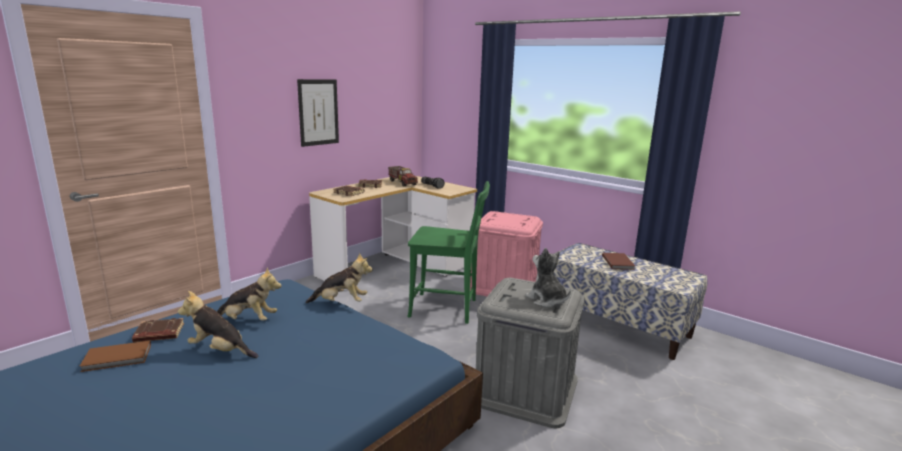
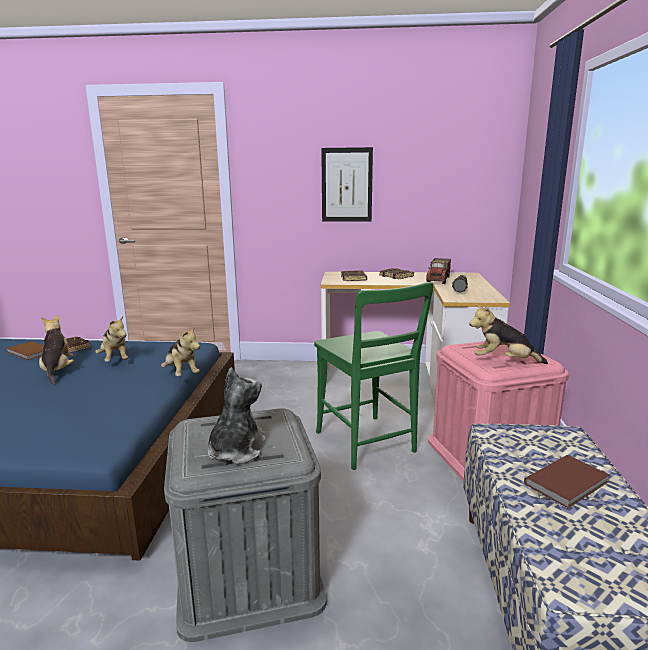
camera: 55 degrees right, 0 degrees up
(518, 222) = (503, 361): none -> plush toy

